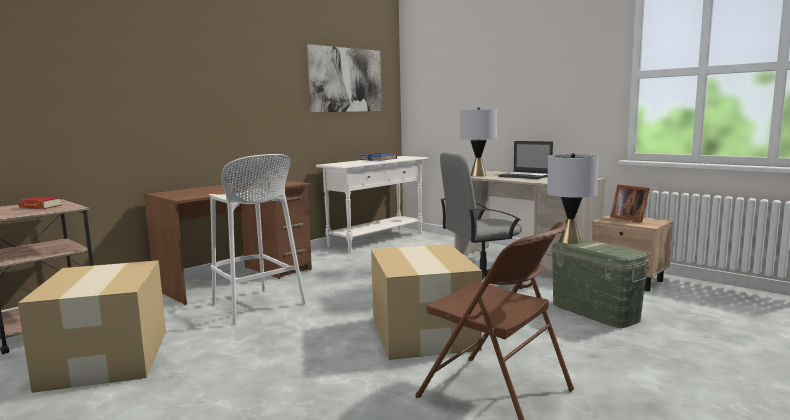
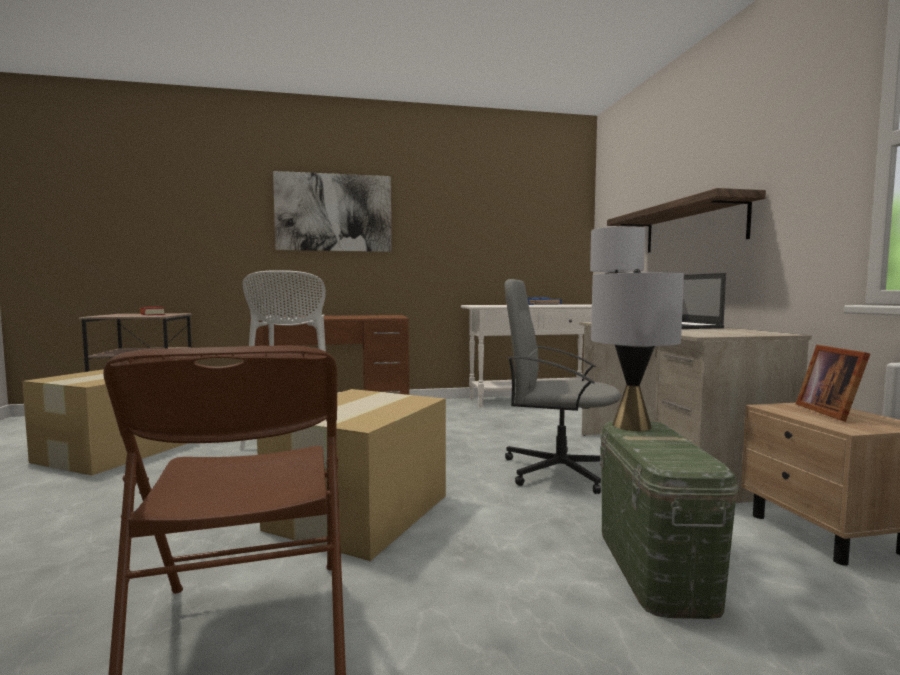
camera: 35 degrees right, 5 degrees down
(346, 80) = (510, 212): picture -> picture (334, 212)
(506, 104) = (692, 227): none -> shelf

